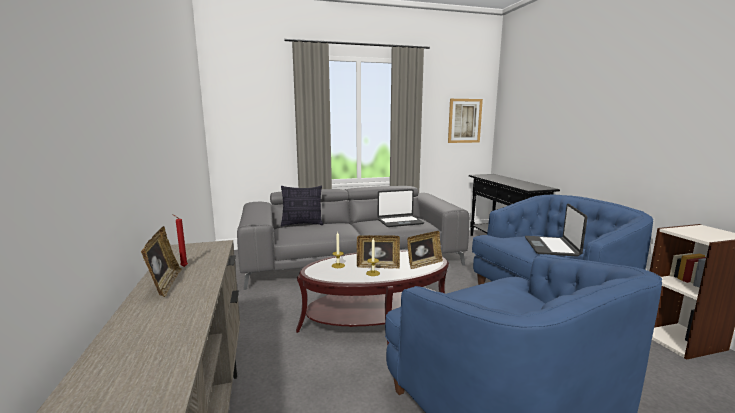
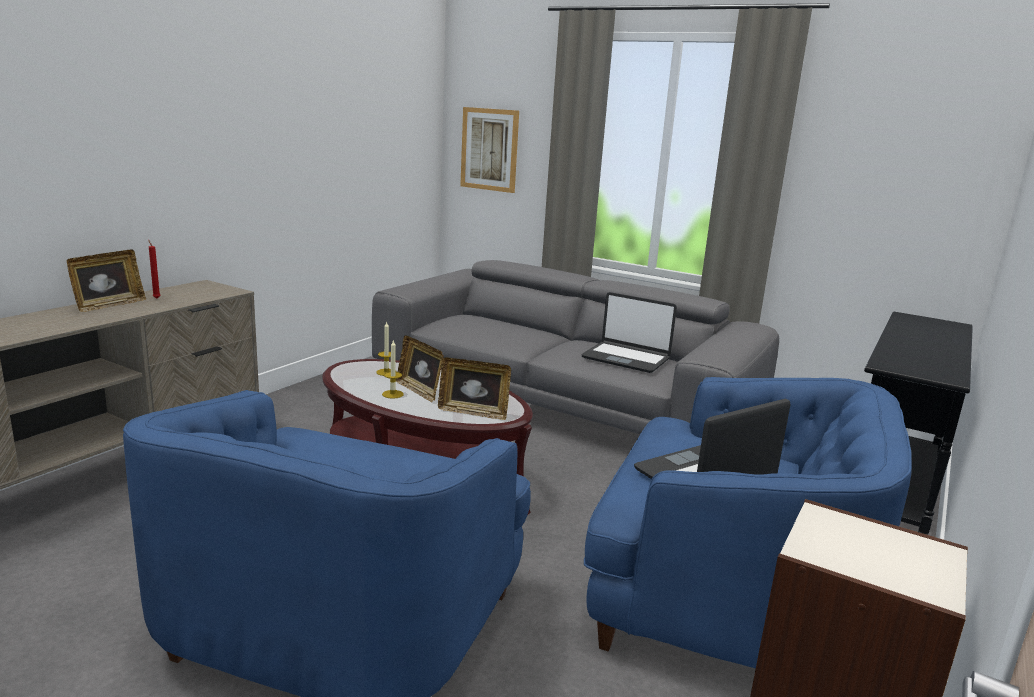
camera: 45 degrees right, 5 degrees up
(302, 224) = (494, 318): pillow -> none
(464, 121) = (917, 180): picture -> picture (489, 149)

